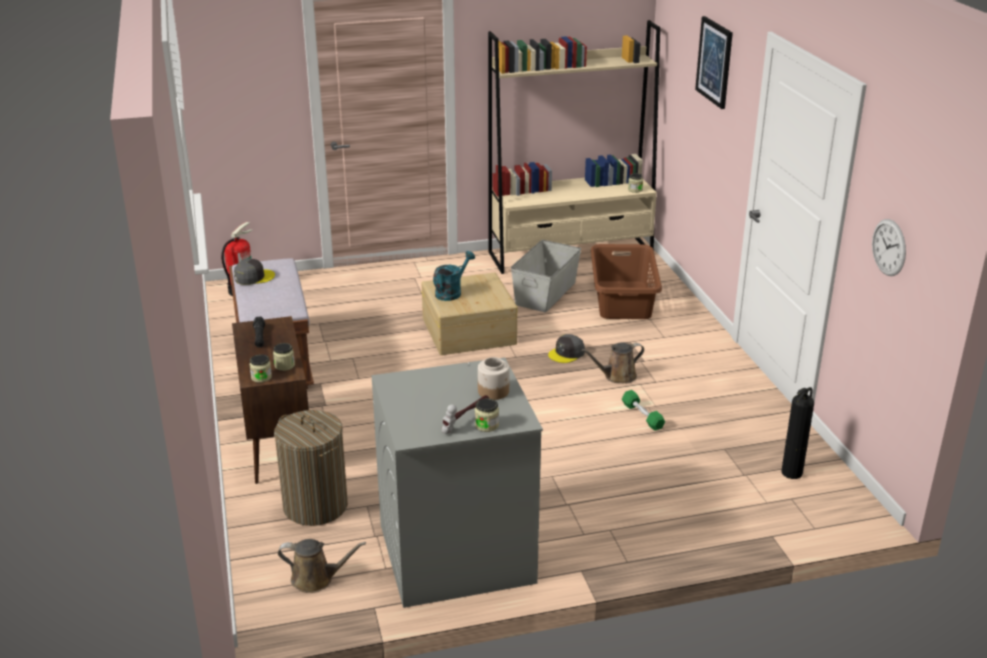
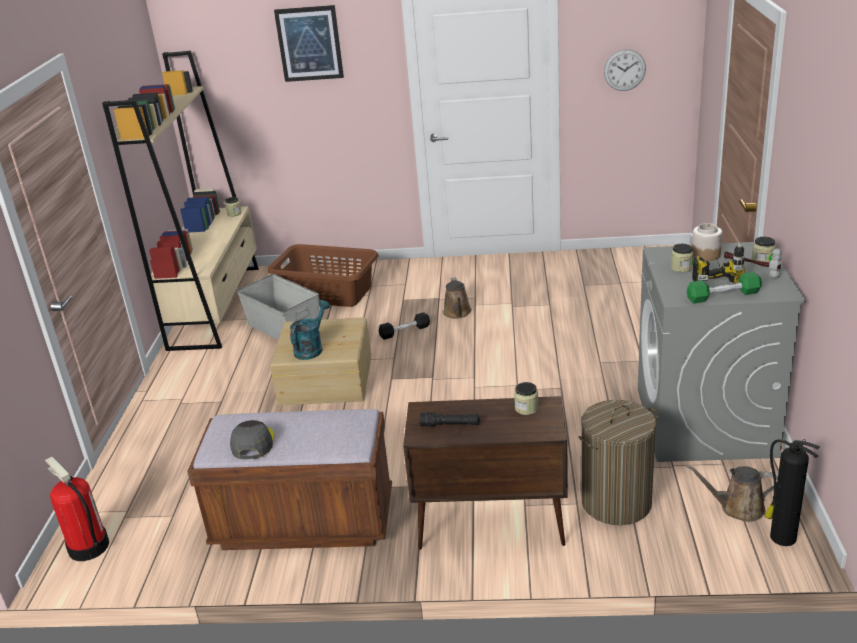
camera: 70 degrees left, 0 degrees up
(261, 377) = (548, 424): jar -> jar (681, 268)
(316, 579) = (737, 508): brown watering can -> brown watering can turned 105 degrees counterclockwise
(445, 398) = (714, 275): none -> power drill
(451, 292) = (311, 348): turquoise watering can -> turquoise watering can turned 60 degrees clockwise
(567, 353) = (404, 331): grey cap -> black dumbbell
(642, 416) = (525, 310): green dumbbell -> green dumbbell (723, 296)
(792, 472) = (621, 266): fire extinguisher -> fire extinguisher (781, 537)

